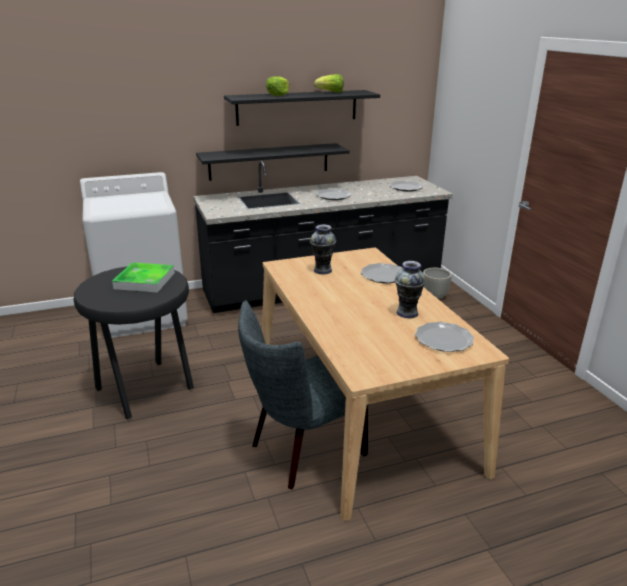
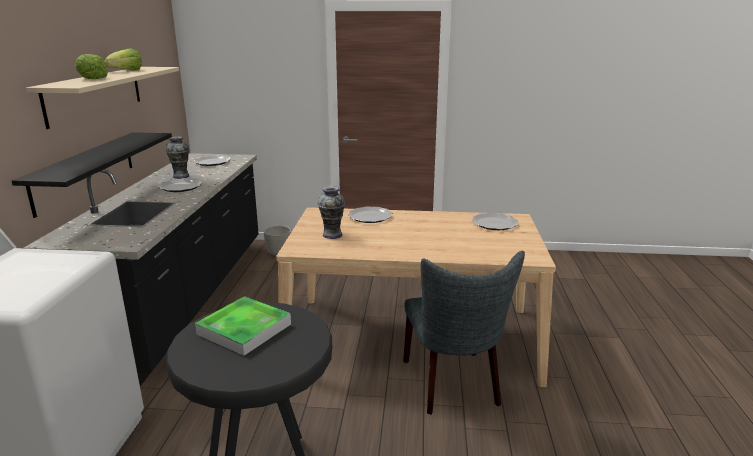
camera: 65 degrees left, 5 degrees down
(297, 107) = (95, 94): black shelf -> beige shelf
(407, 313) = (445, 224): vase -> vase (181, 176)

